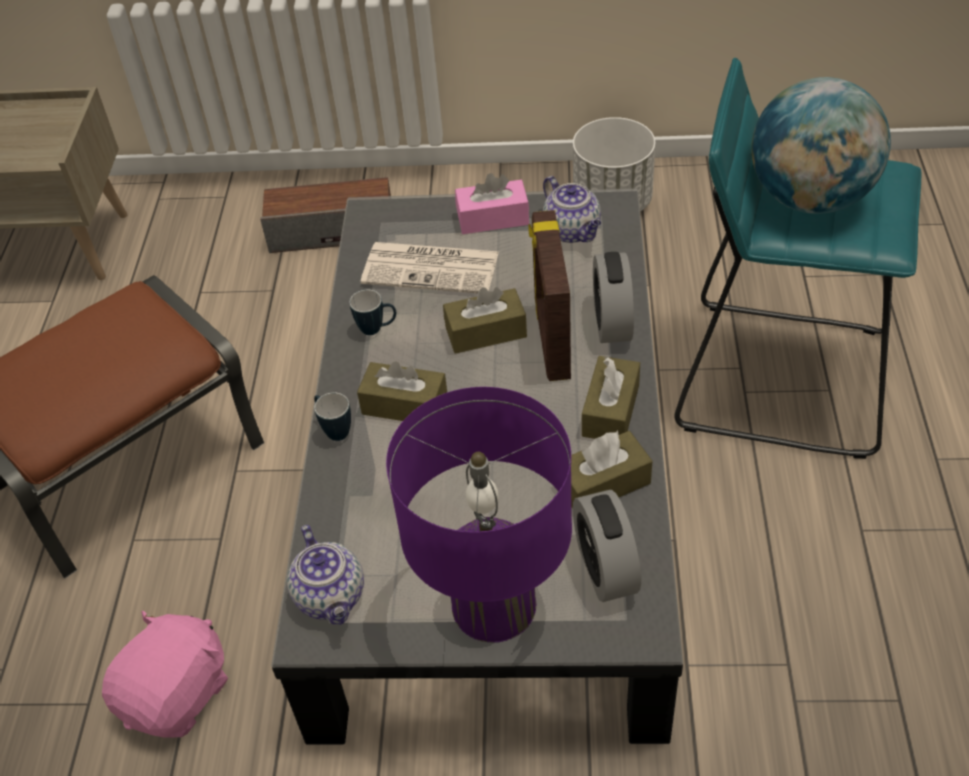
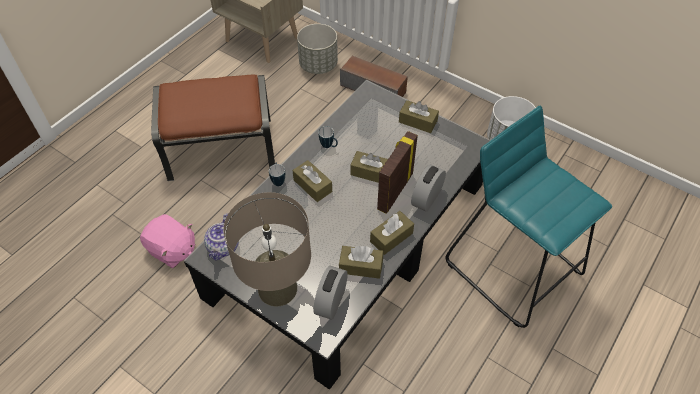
camera: 30 degrees right, 5 degrees up
(178, 694) = (172, 250): pink plush toy -> pink plush toy turned 60 degrees clockwise
(202, 241) = (318, 65): none -> grey planter
(433, 268) = (373, 131): newspaper -> none
(493, 218) = (418, 122): pink tissue box -> brown tissue box
(494, 604) = (277, 288): purple table lamp -> beige table lamp
(573, 231) = (447, 147): teapot -> none
(810, 199) = (539, 192): globe -> none

